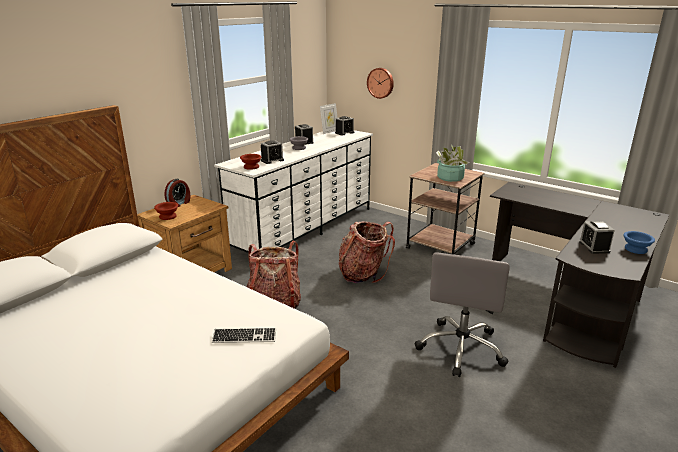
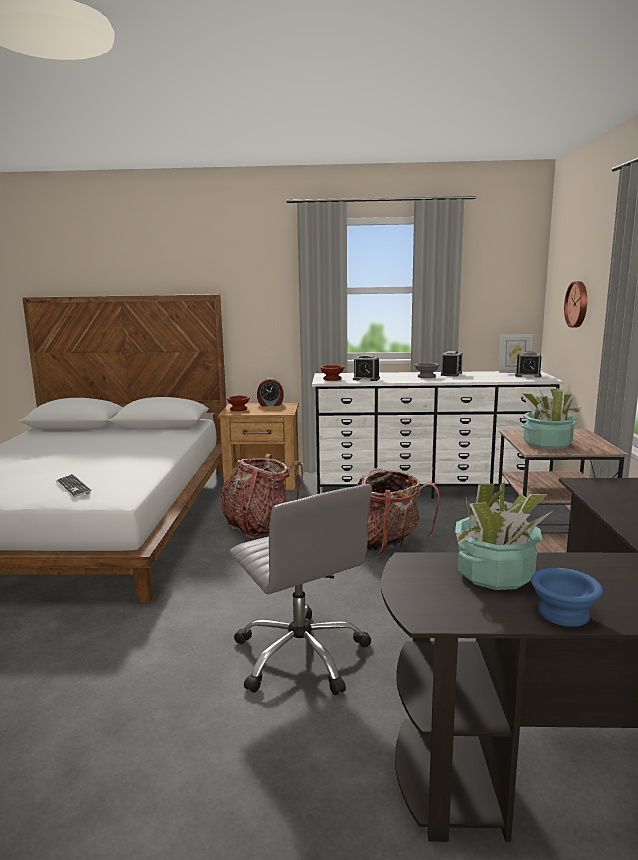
camera: 55 degrees right, 10 degrees down
(461, 348) = (301, 655): grey office chair -> grey office chair turned 105 degrees counterclockwise
(594, 247) = (495, 574): alarm clock -> potted plant

